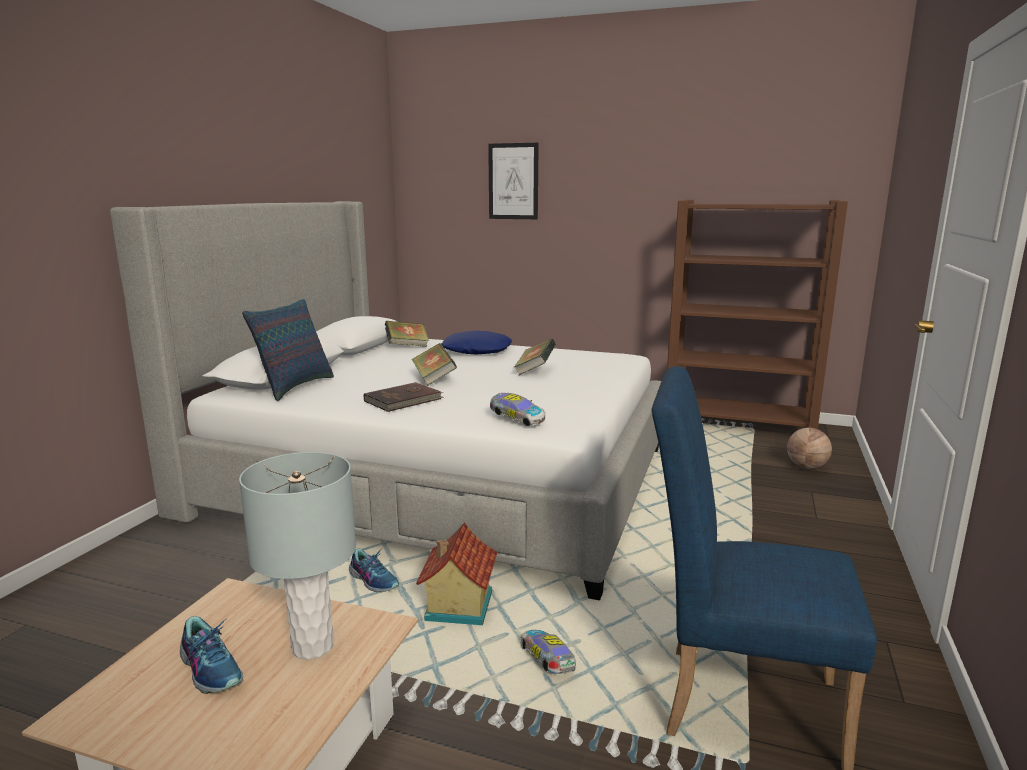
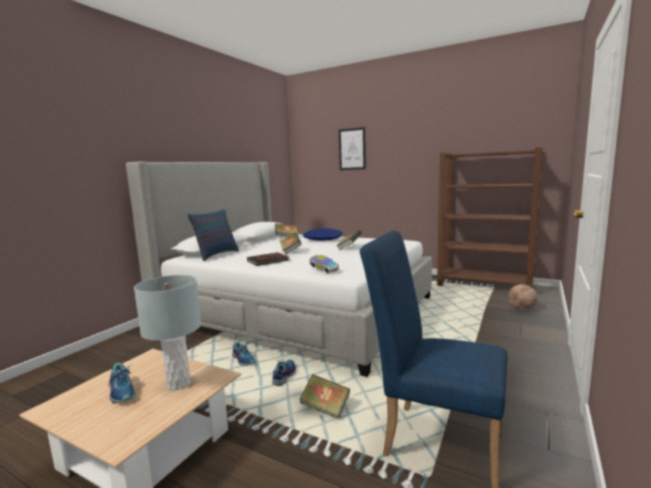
camera: 10 degrees right, 5 degrees down
(457, 607) = (284, 376): toy house -> shoe
(548, 662) = (325, 408): toy car -> book

